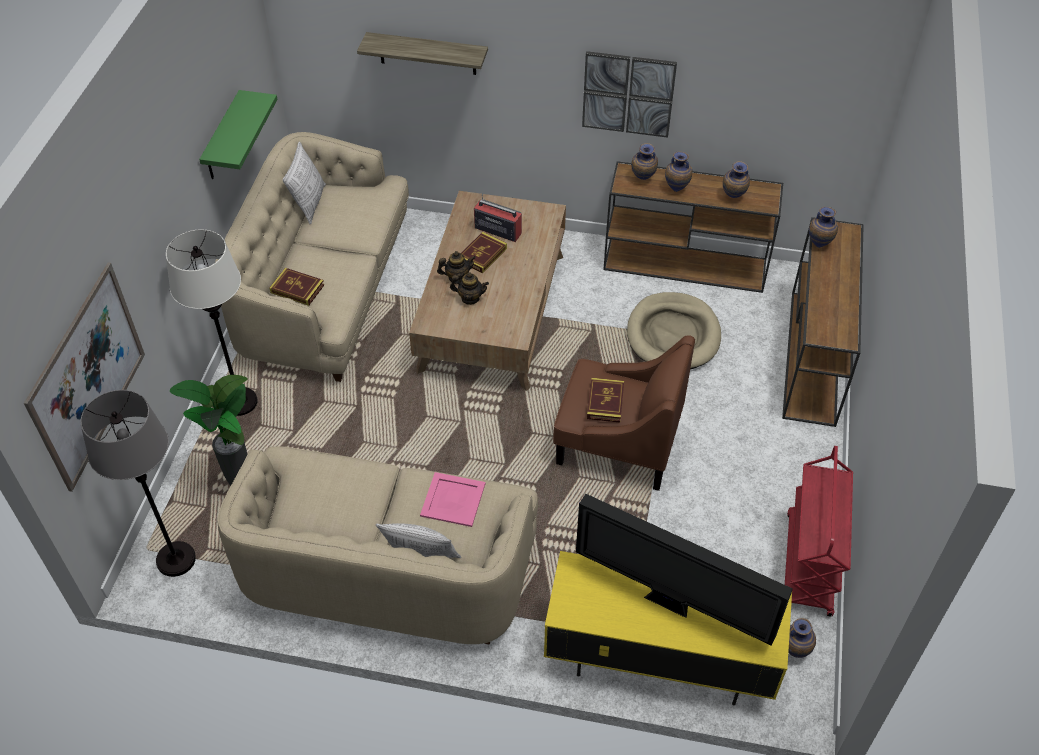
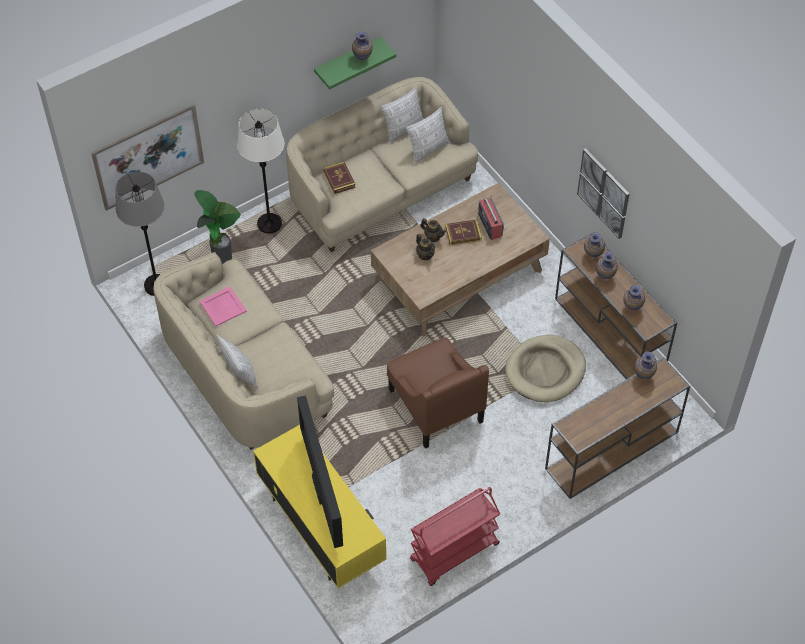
camera: 45 degrees right, 5 degrees up
(358, 204) = (428, 149): none -> pillow
(427, 53) = (509, 83): shelf -> none
(453, 499) = (286, 357): pink tray -> pink tray (223, 306)
(605, 402) = (426, 371): book -> none
(795, 651) = (391, 584): vase -> vase (362, 58)

